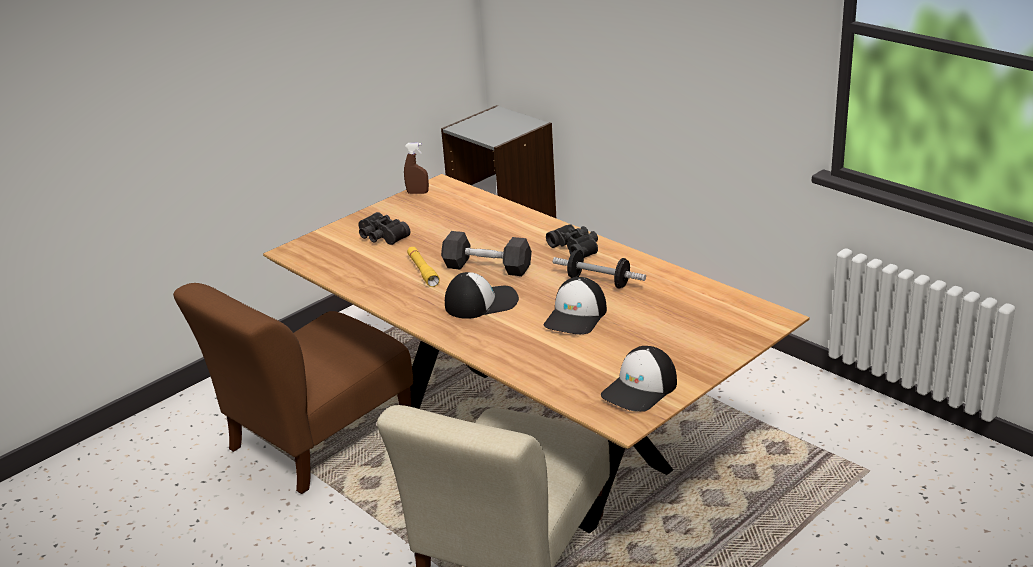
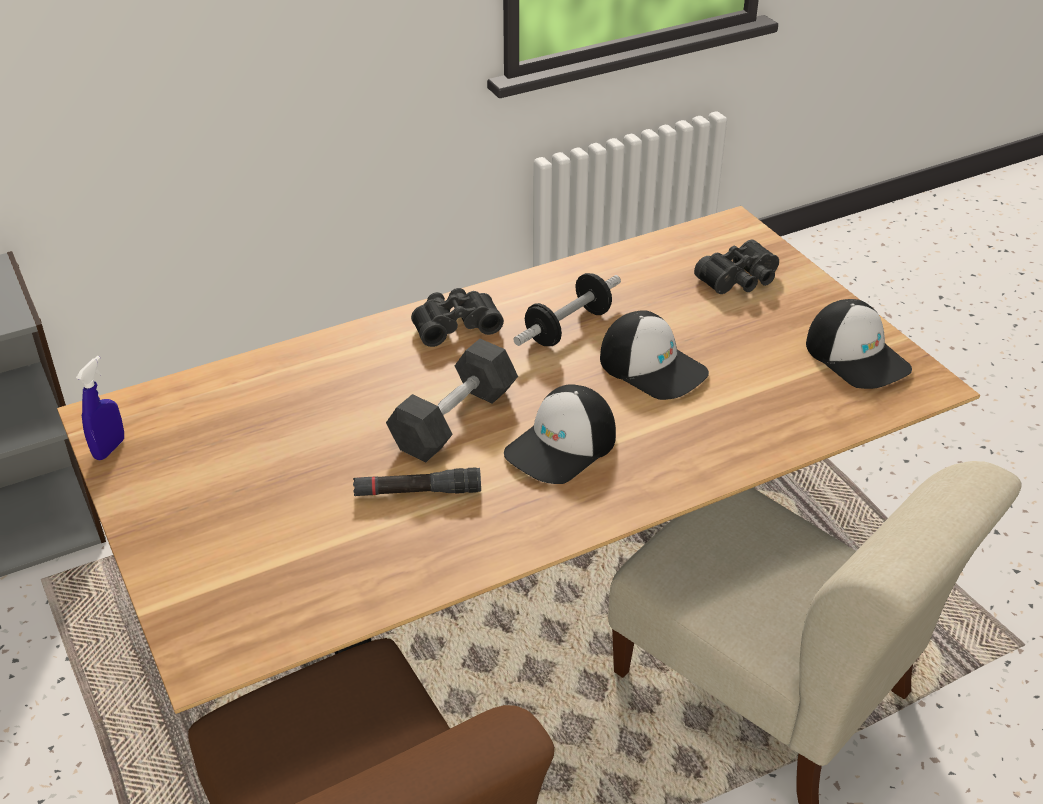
camera: 75 degrees left, 10 degrees up
(381, 237) = (249, 523): black binoculars -> black binoculars (741, 281)
(417, 193) = (109, 449): brown spray bottle -> blue spray bottle
(423, 271) = (417, 492): yellow flashlight -> black flashlight
(481, 302) = (562, 446): cap -> cap turned 135 degrees counterclockwise

